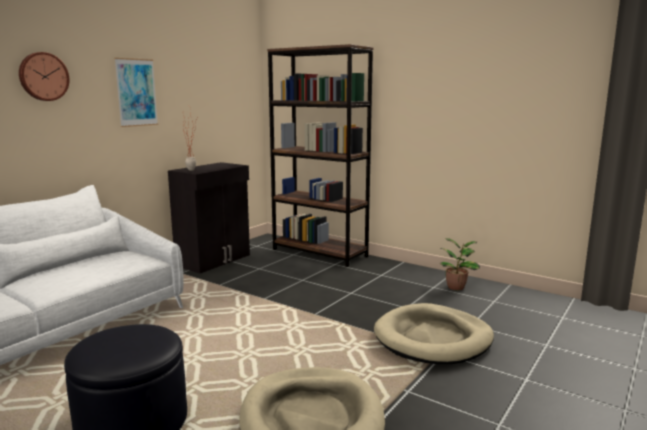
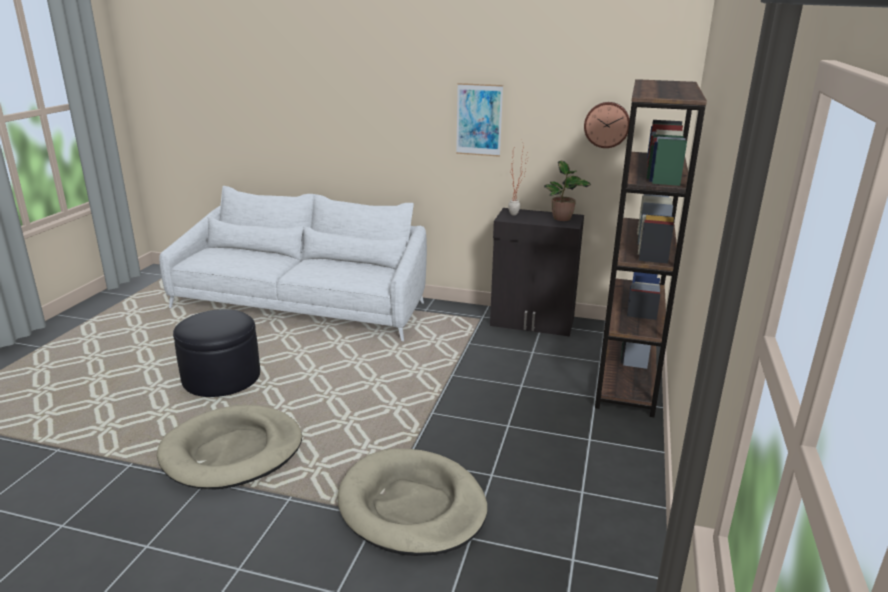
camera: 70 degrees right, 10 degrees up
(43, 76) = (388, 100): wall clock -> wall clock (607, 124)
(457, 287) = (601, 516): potted plant -> potted plant (562, 219)

